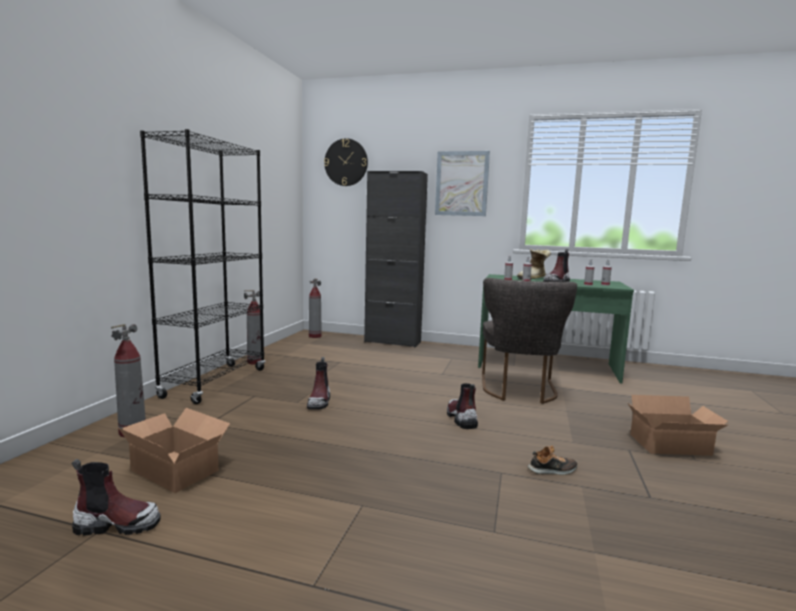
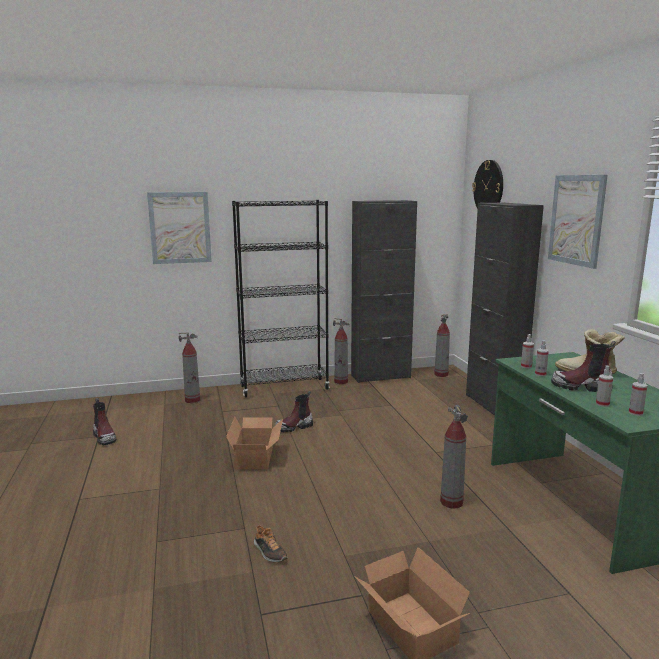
camera: 60 degrees right, 5 degrees up
(65, 158) = (180, 227): none -> picture
(176, 468) = (162, 427): cardboard box -> cardboard box (257, 456)
(276, 349) = (380, 376): none -> black cabinet
(460, 418) = (331, 488): boot -> none
(519, 391) = (451, 502): grey chair -> fire extinguisher

